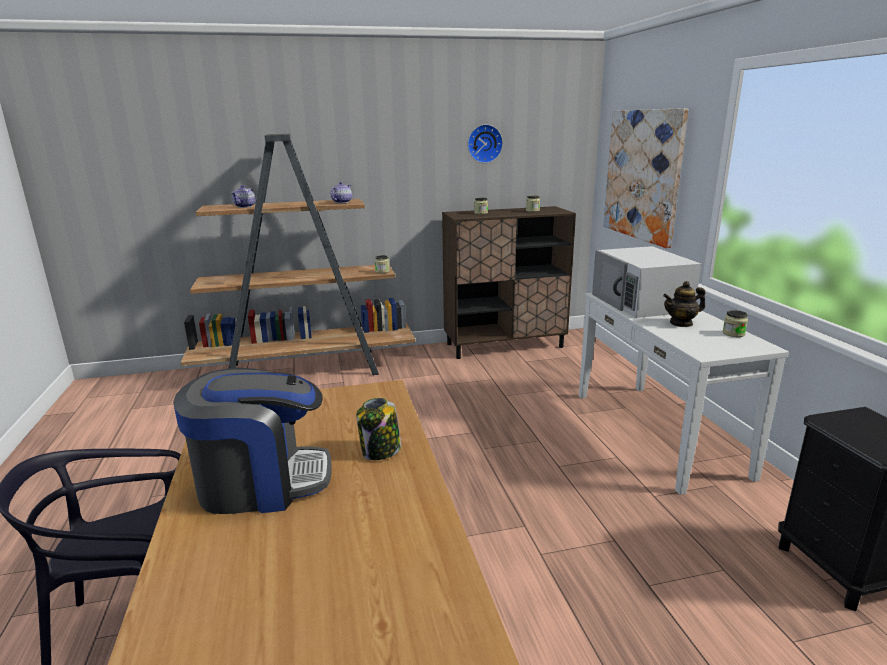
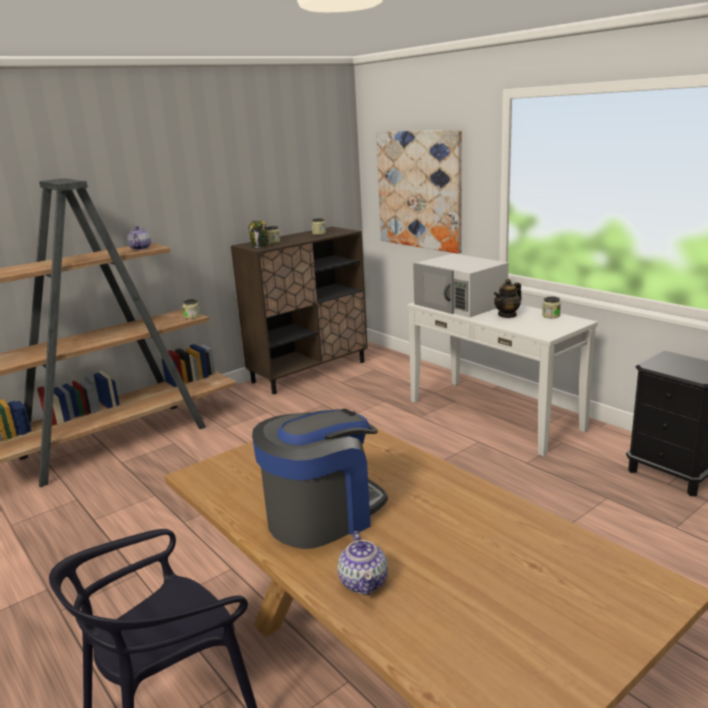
camera: 25 degrees left, 0 degrees up
(245, 206) = (32, 267): teapot -> teapot (364, 582)
(380, 451) = (391, 465): jar -> jar (260, 246)
(484, 143) = (261, 171): wall clock -> none

